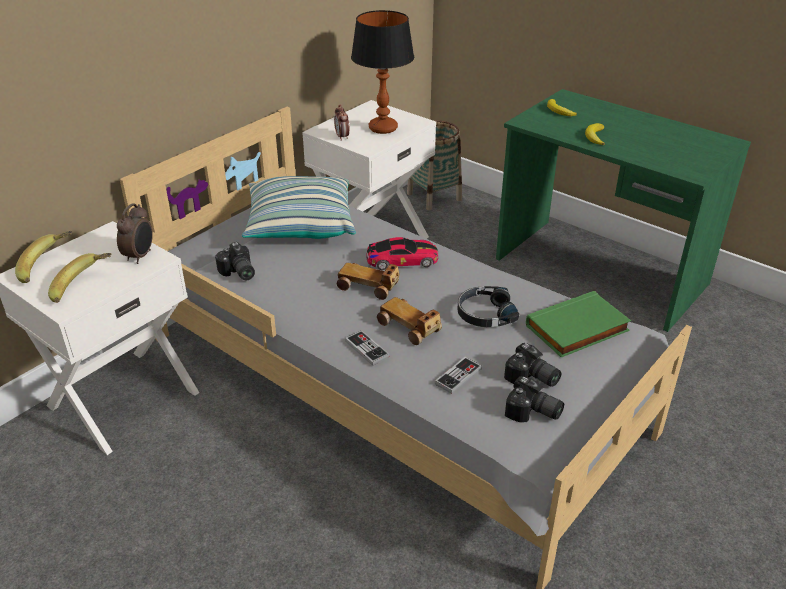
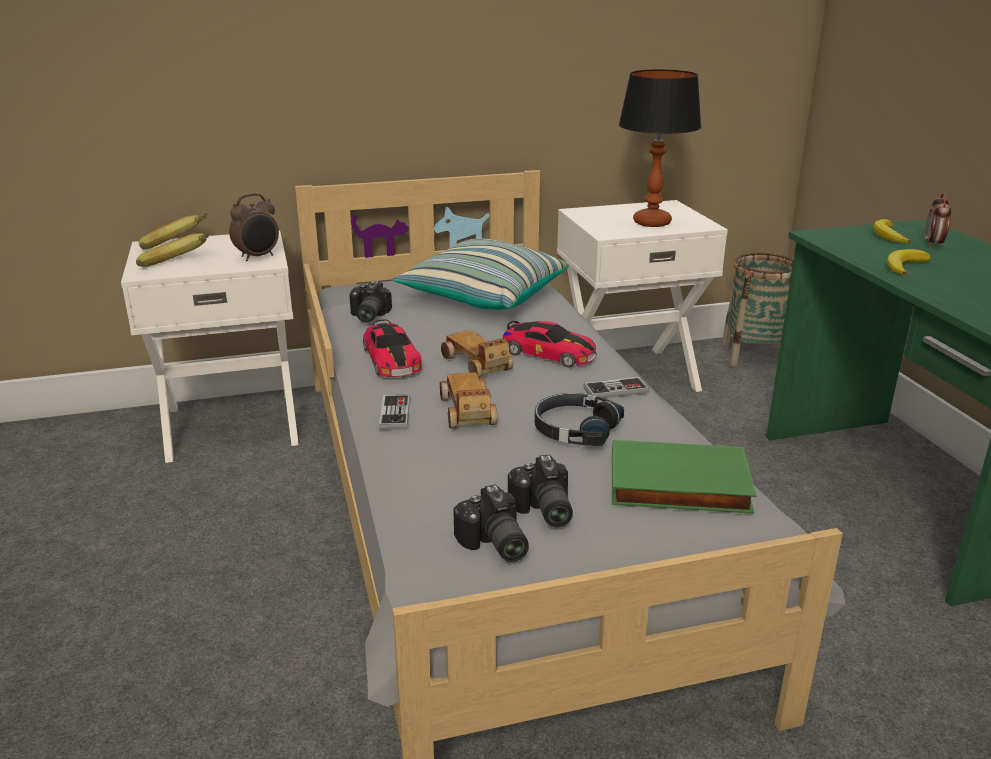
camera: 35 degrees right, 10 degrees down
(306, 305) = (391, 359): none -> toy car
(342, 137) = (594, 220): alarm clock -> alarm clock (933, 244)
(458, 376) = (456, 474): game controller -> game controller (615, 390)

